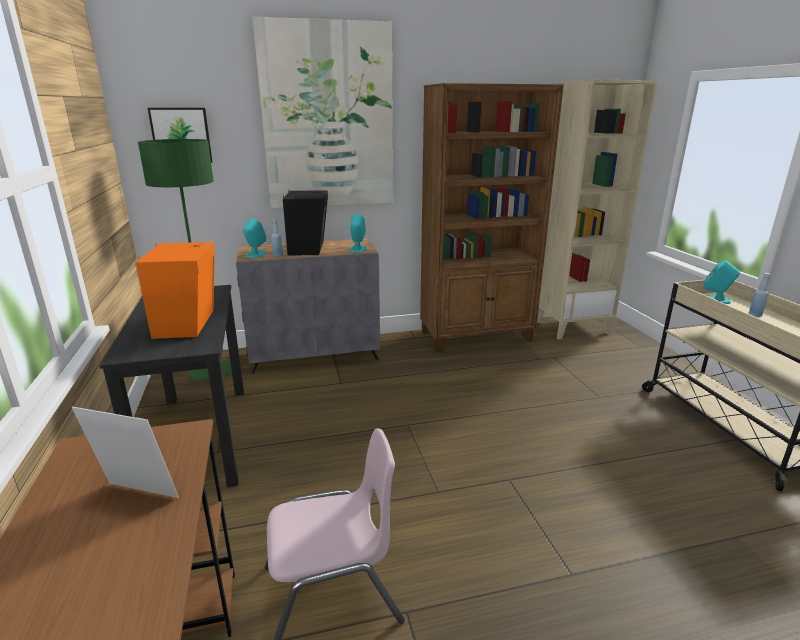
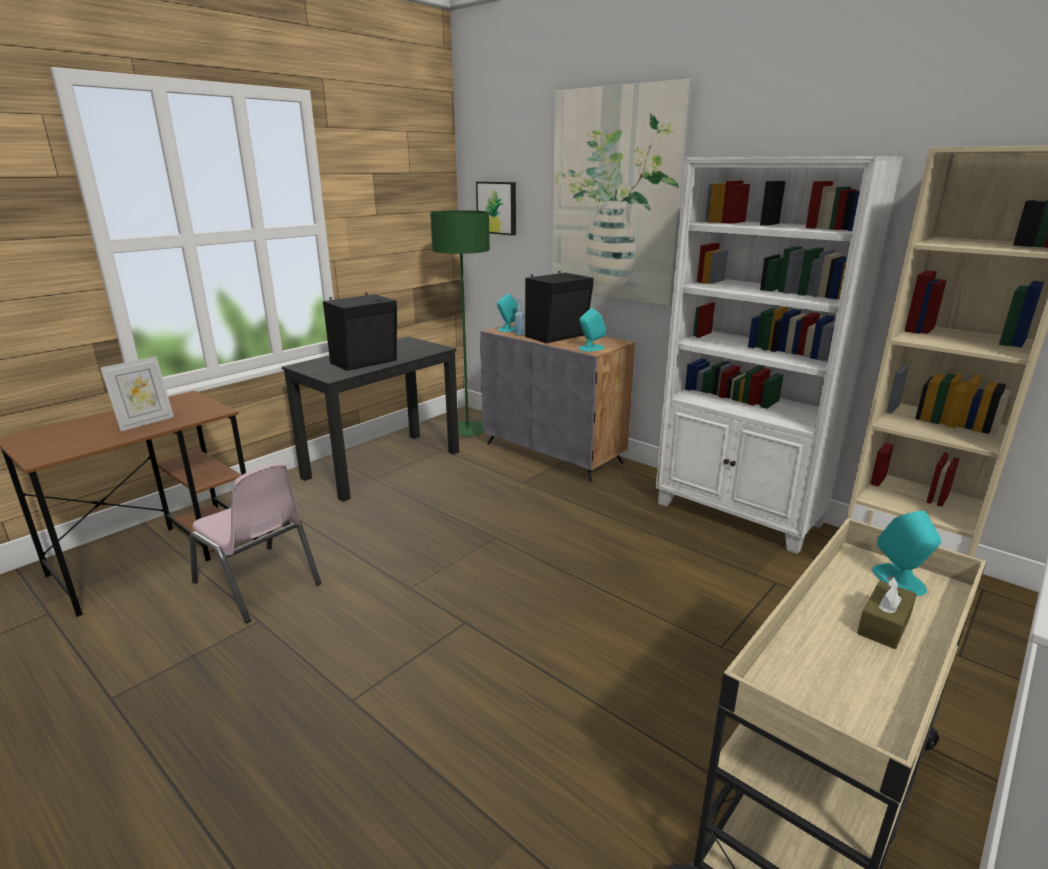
camera: 55 degrees right, 0 degrees up
(137, 496) = (145, 422): picture frame -> picture frame turned 60 degrees clockwise
(189, 323) = (366, 362): orange speaker -> black speaker
(477, 335) = (738, 514): brown bookcase -> white bookcase
(755, 315) = (884, 625): blue bottle -> brown tissue box

